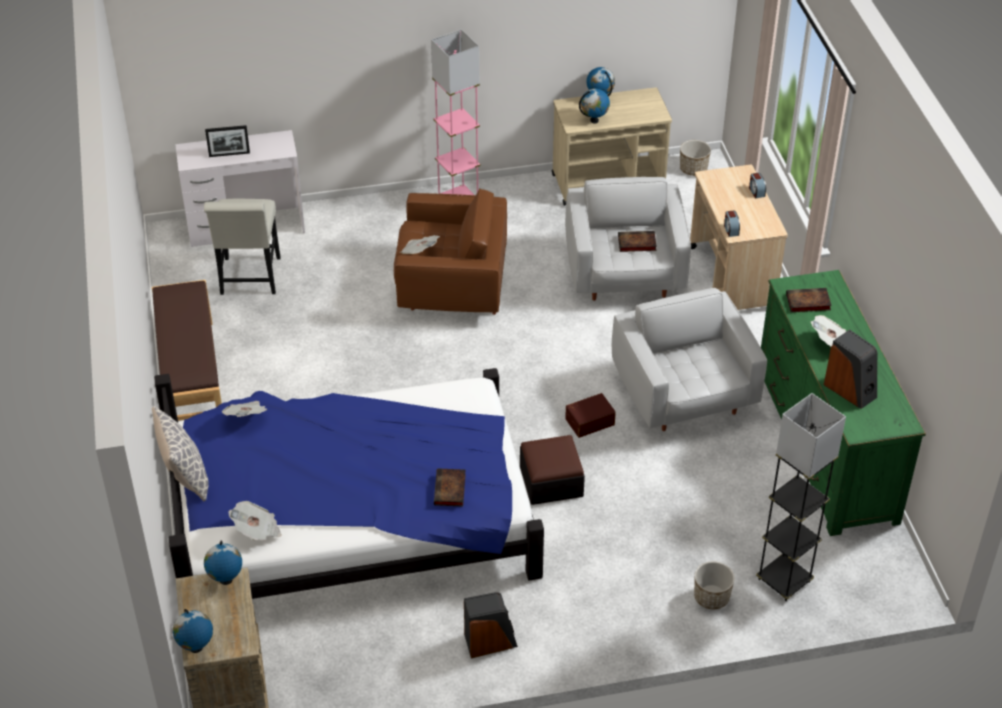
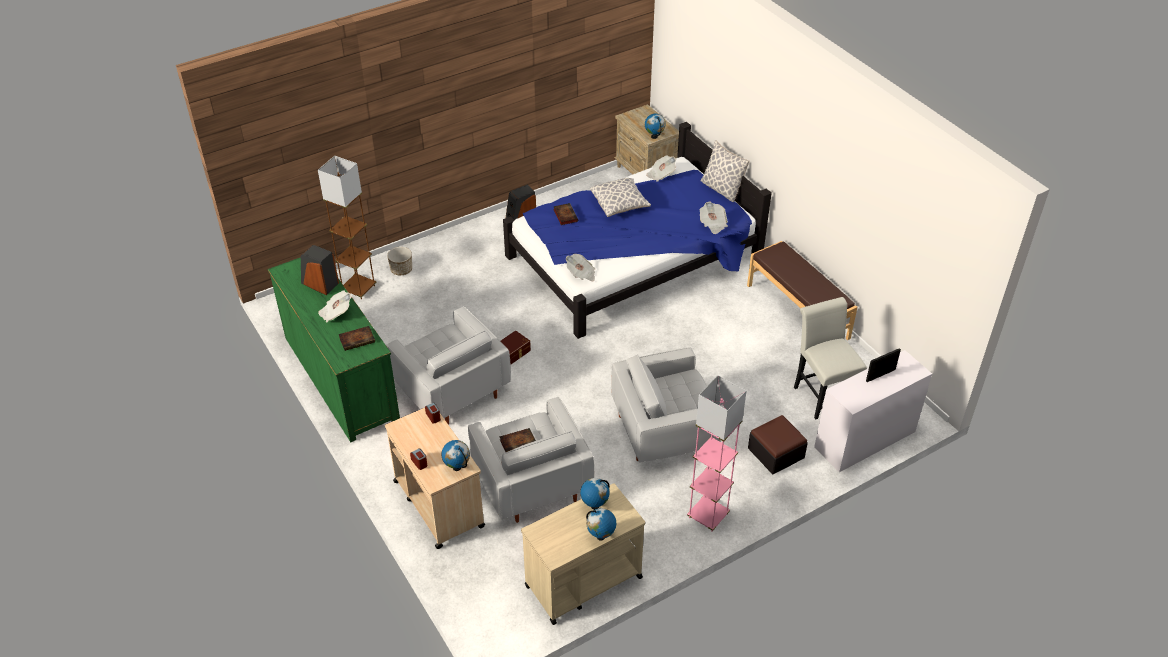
camera: 160 degrees right, 0 degrees up
(196, 648) = (647, 110): globe -> globe (457, 467)
(357, 488) = (620, 205): none -> pillow
(419, 252) = (687, 386): newspaper -> newspaper (581, 274)
(451, 287) = (665, 429): brown armchair -> white armchair
(551, 481) = (522, 308): ottoman -> ottoman (776, 453)
(693, 169) = (506, 627): planter -> none
(784, 580) = (358, 288): grey floor lamp -> brown floor lamp

